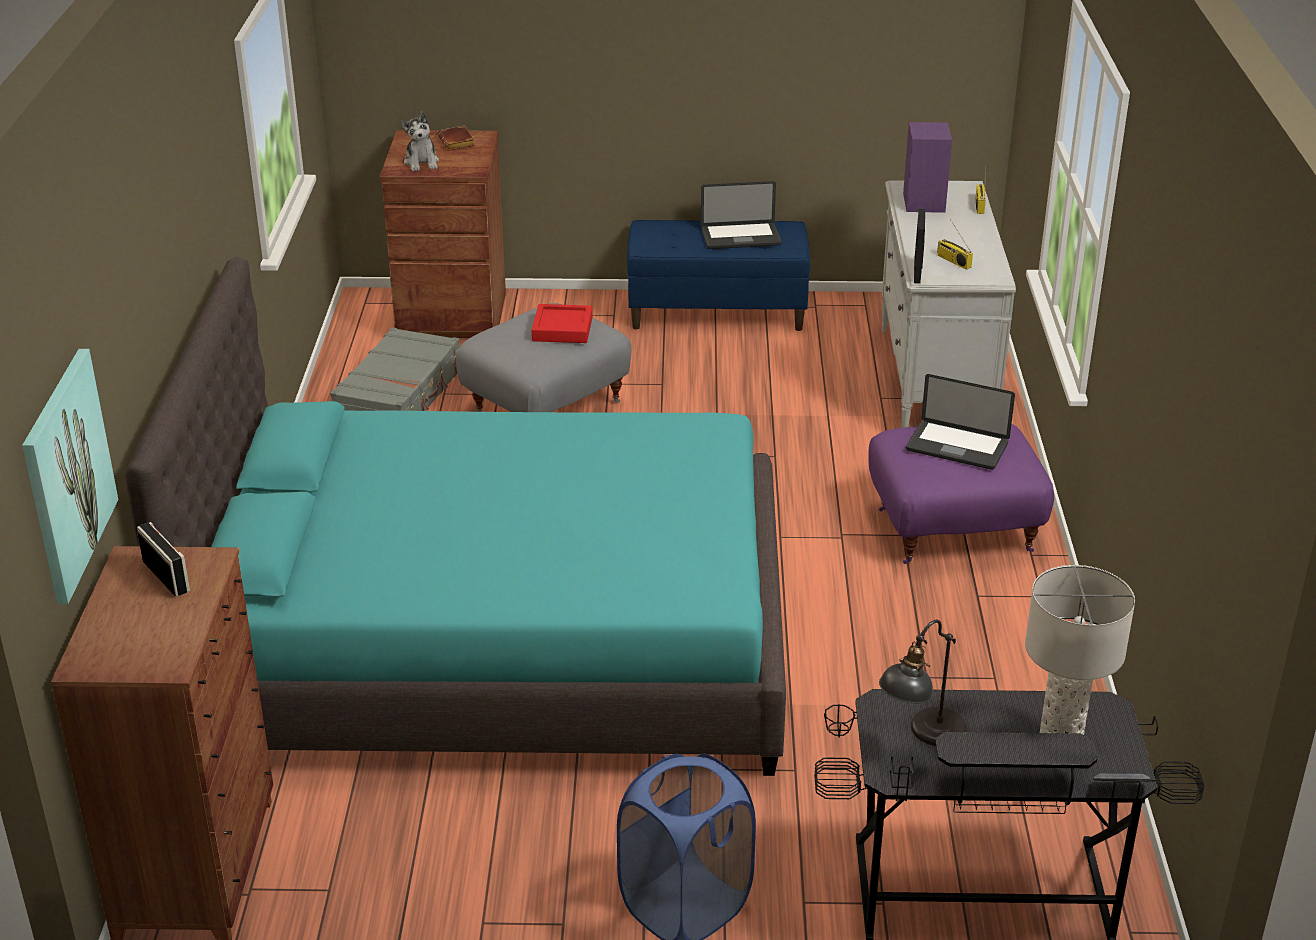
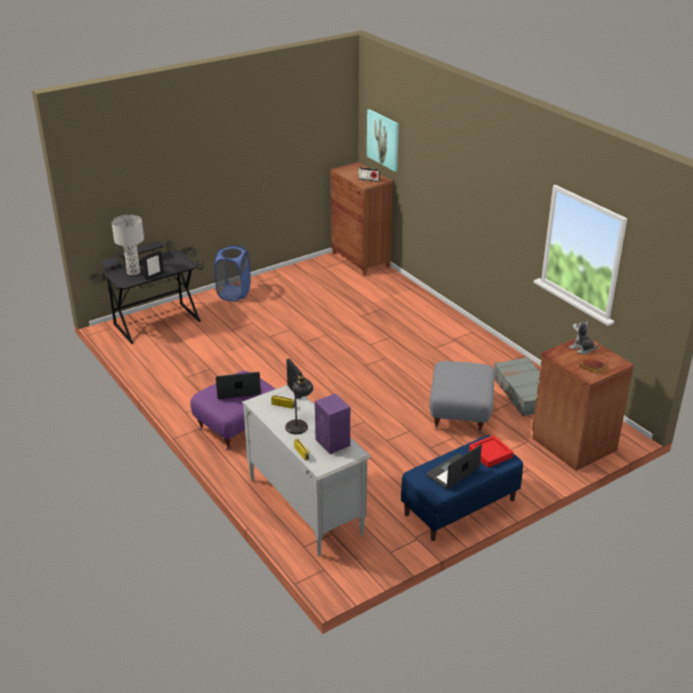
camera: 145 degrees right, 0 degrees up
(496, 643) = (358, 327): turquoise bed -> none
(562, 329) = (458, 382): red tray -> red tray (490, 454)
(921, 739) = (172, 261): grey table lamp -> grey table lamp (299, 421)
(1005, 701) = (154, 276): none -> picture frame

